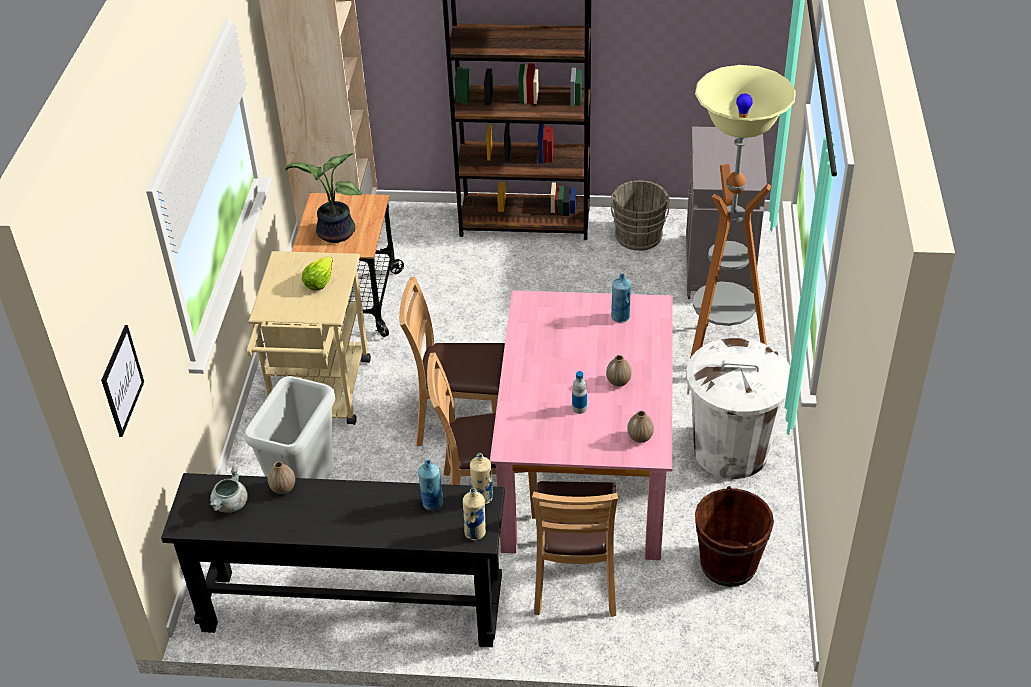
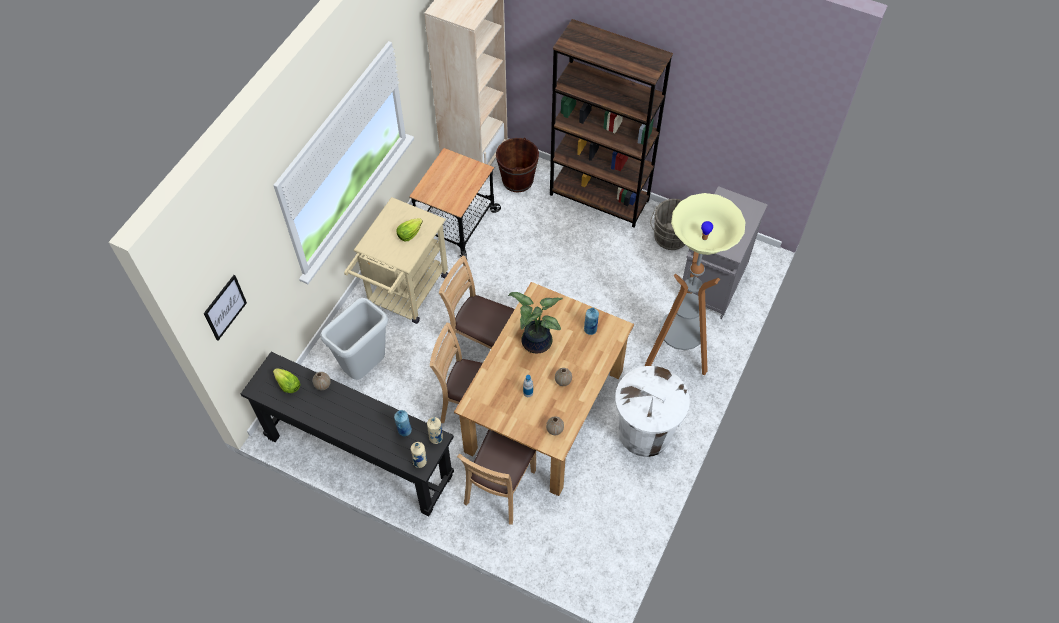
camera: 20 degrees right, 15 degrees up
(230, 504) = (288, 385): grey cooking pot -> lettuce
(334, 234) = (443, 188): potted plant -> potted plant (534, 342)
(584, 467) = (544, 409): pink dining table -> brown dining table
(728, 564) = (599, 516): brown bucket -> brown bucket (517, 180)

